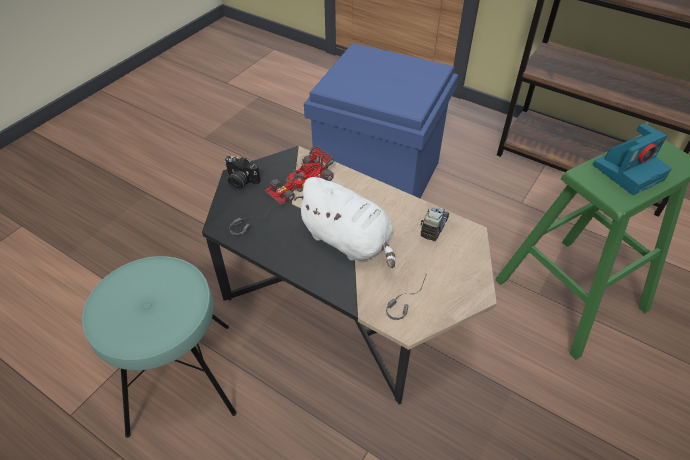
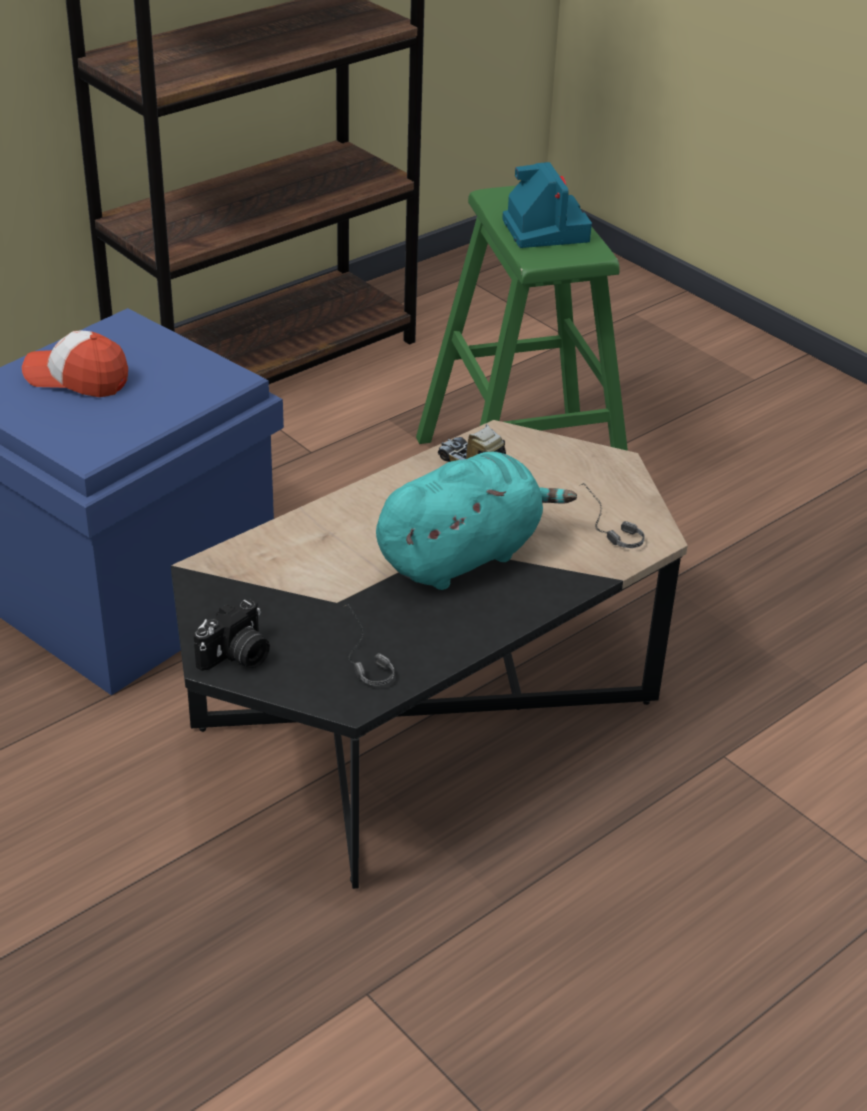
camera: 75 degrees left, 10 degrees down
(181, 377) = (518, 982): turquoise stool -> none
(300, 182) = (285, 581): toy car -> none
(348, 241) = (463, 555): white plush toy -> turquoise plush toy
(383, 69) = (77, 378): none -> cap

